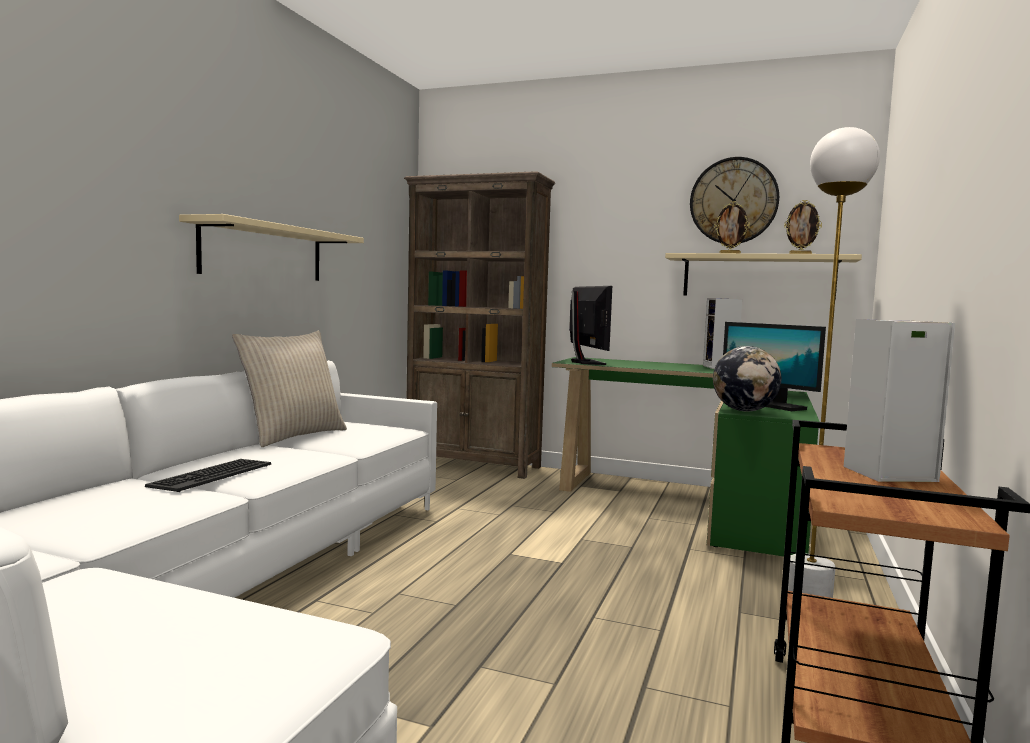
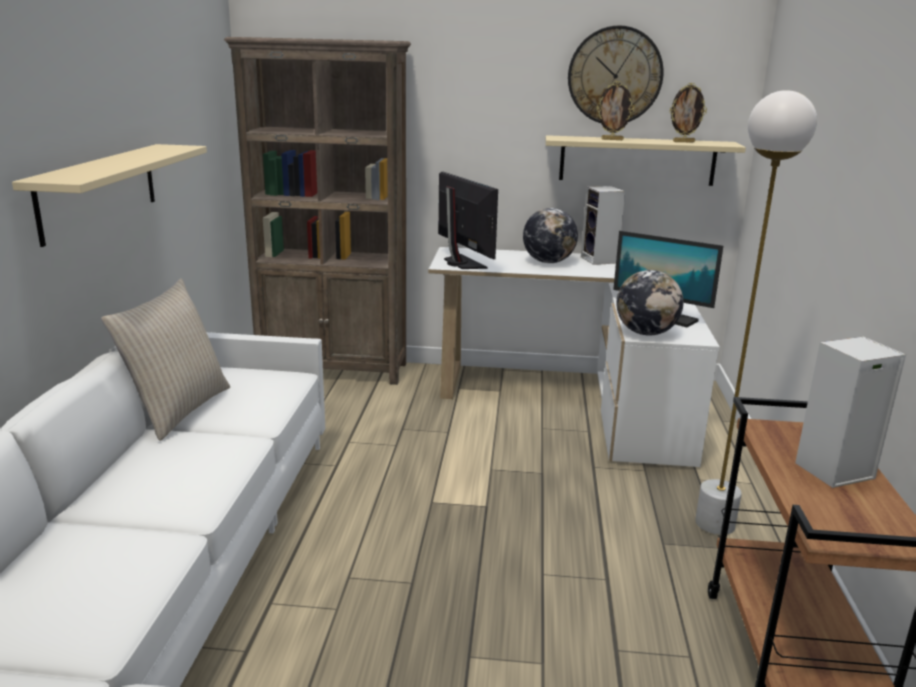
camera: 15 degrees left, 15 degrees up
(211, 475) = (143, 507): keyboard -> none
(668, 365) = (548, 262): none -> globe
(694, 504) = (576, 401): green desk -> white desk

